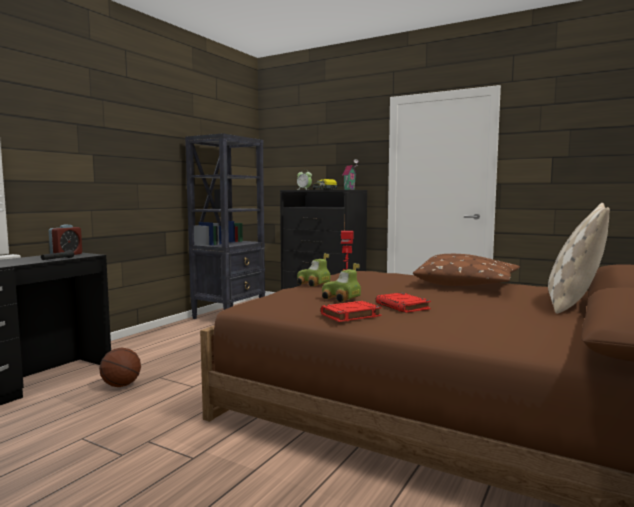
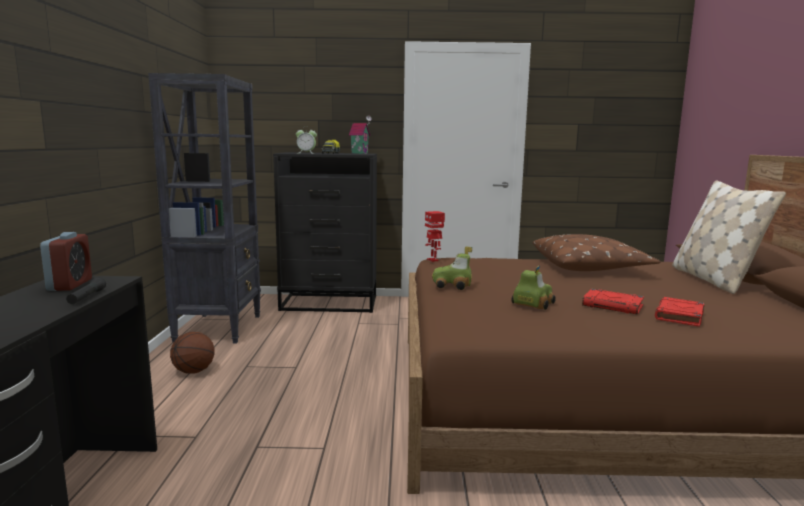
camera: 30 degrees left, 5 degrees up
(121, 385) = (218, 476): basketball -> basketball (194, 371)
(340, 298) = (532, 304): toy car -> toy car turned 120 degrees clockwise
(350, 315) = (602, 328): red book -> red book (679, 316)

